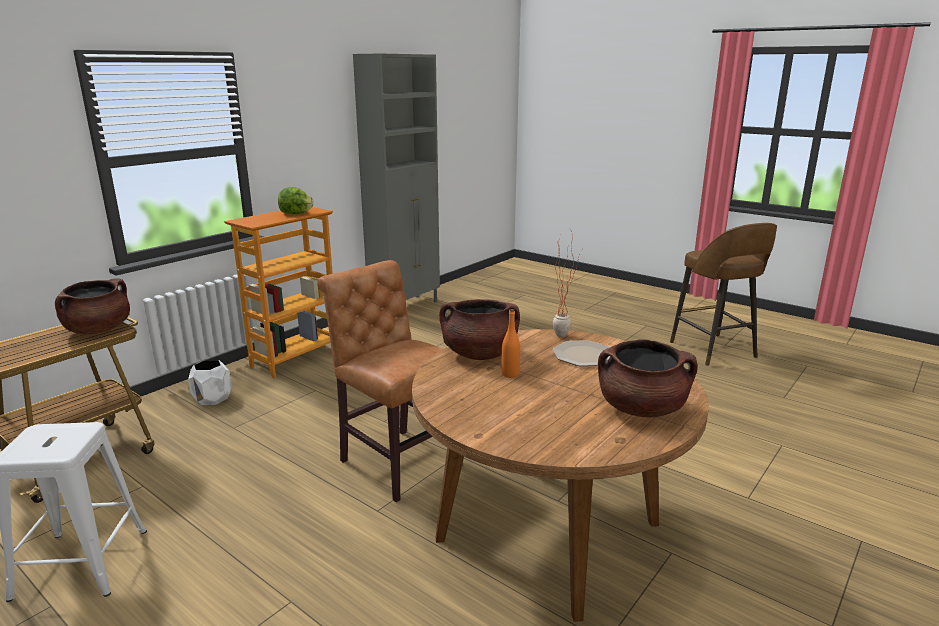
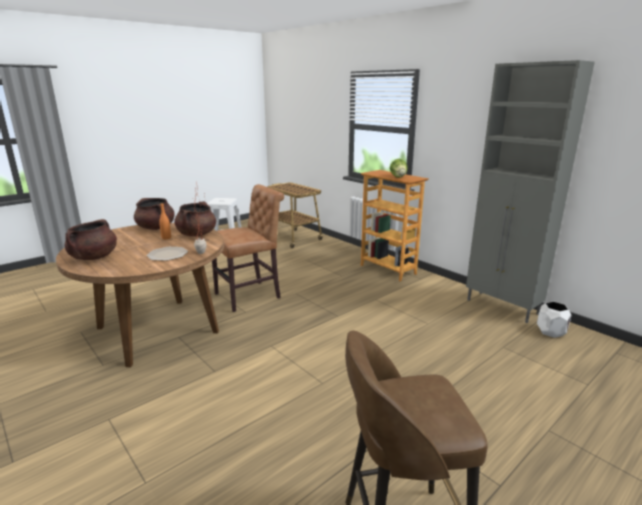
camera: 100 degrees right, 0 degrees up
(98, 330) = (302, 191): brown cooking pot -> brown cooking pot (156, 228)
(213, 399) = (338, 254): white planter -> white planter (550, 332)

